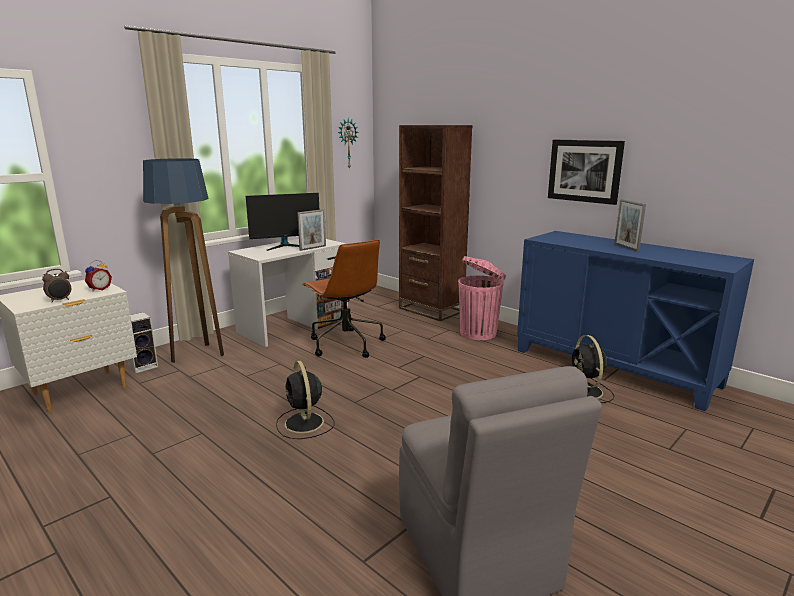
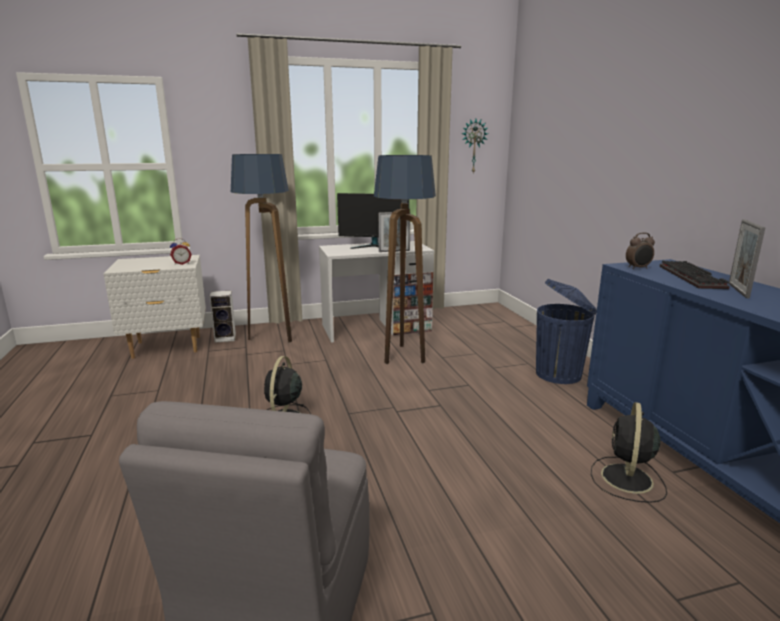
camera: 30 degrees right, 0 degrees up
(60, 300) = (144, 268): alarm clock -> alarm clock (638, 268)
(345, 344) = (403, 355): brown office chair -> floor lamp
(431, 310) = (530, 338): brown bookcase -> none
(479, 333) = (560, 374): pink trash can -> blue trash can
(584, 171) = (715, 178): picture -> none
(590, 242) = (693, 277): none -> keyboard

